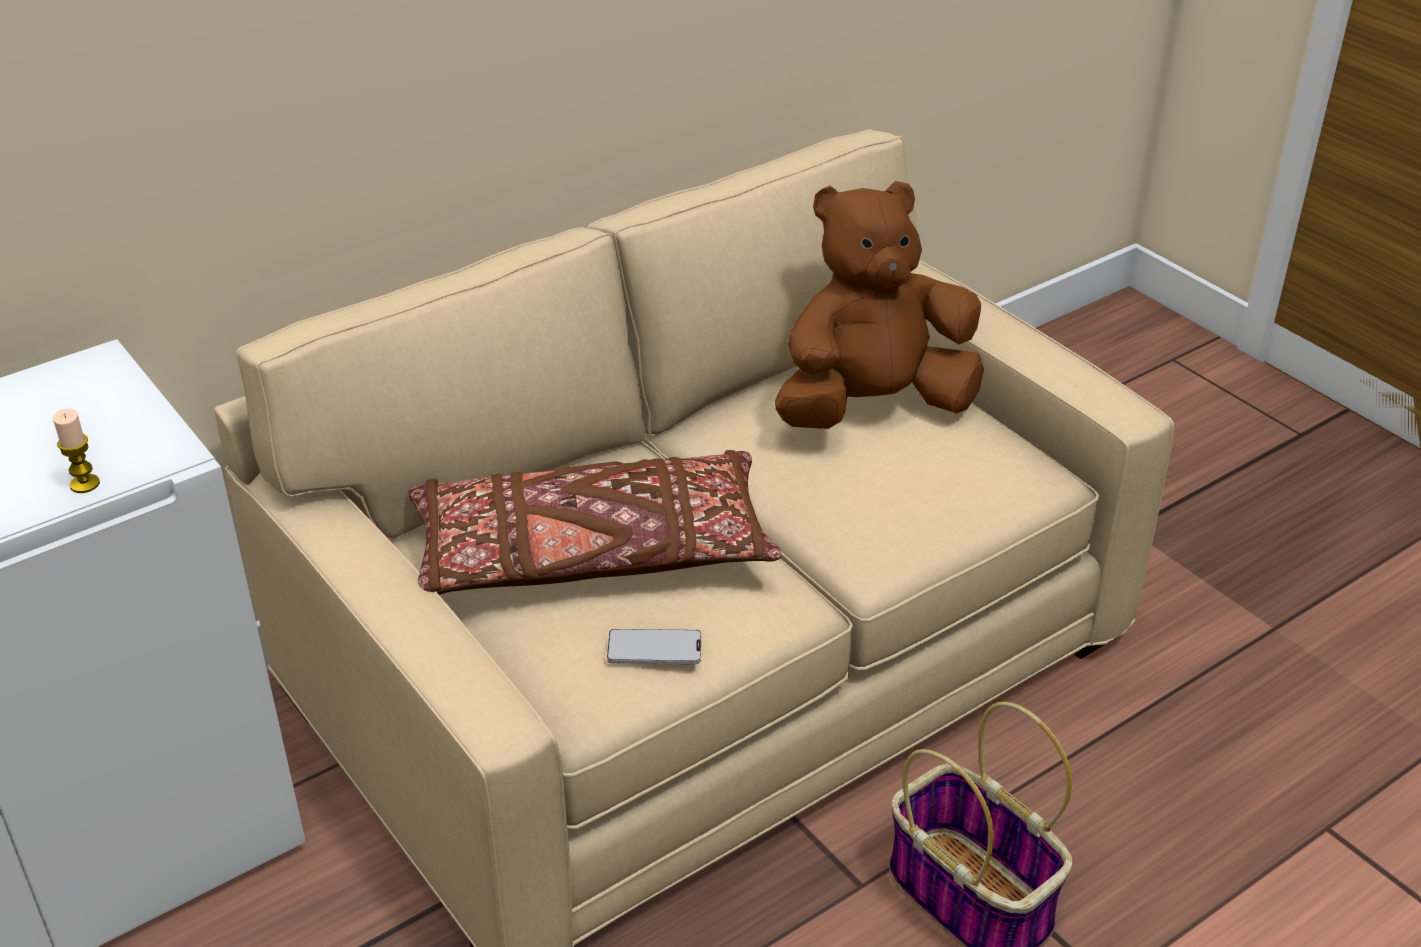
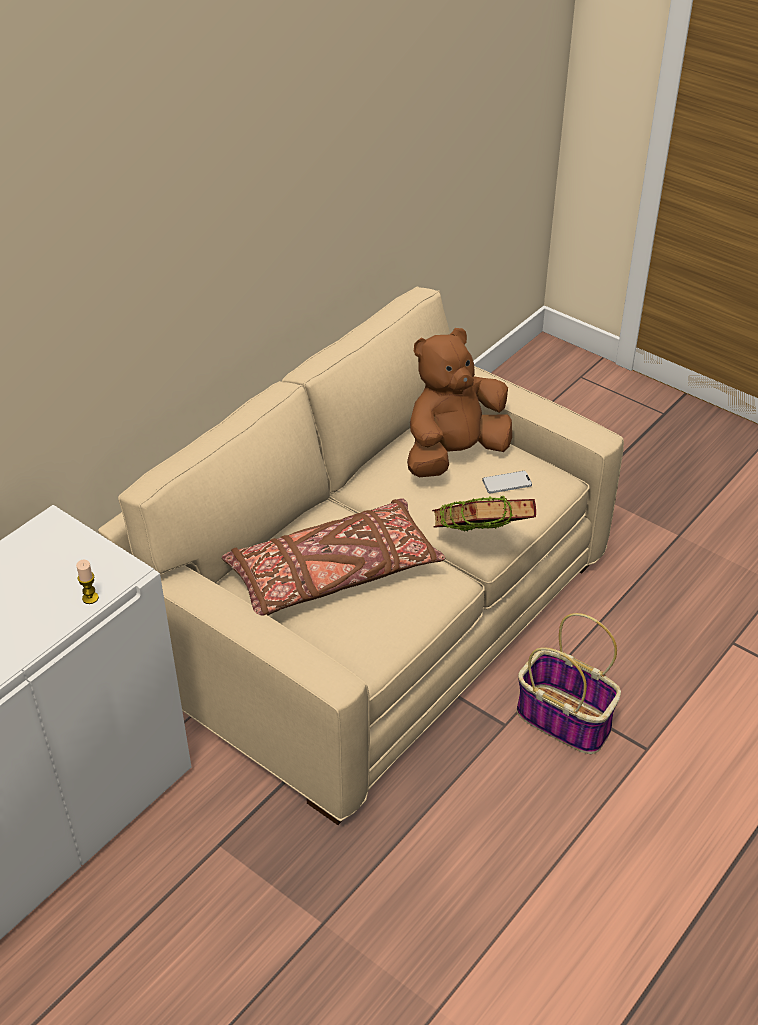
camera: 15 degrees left, 5 degrees up
(654, 649) = (390, 622): phone -> phone (507, 483)
(862, 554) = (480, 546): none -> book

